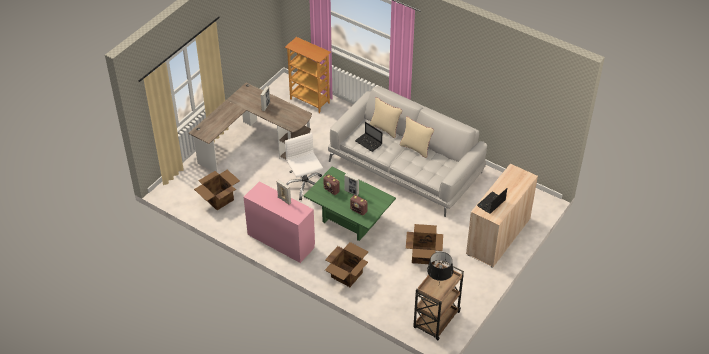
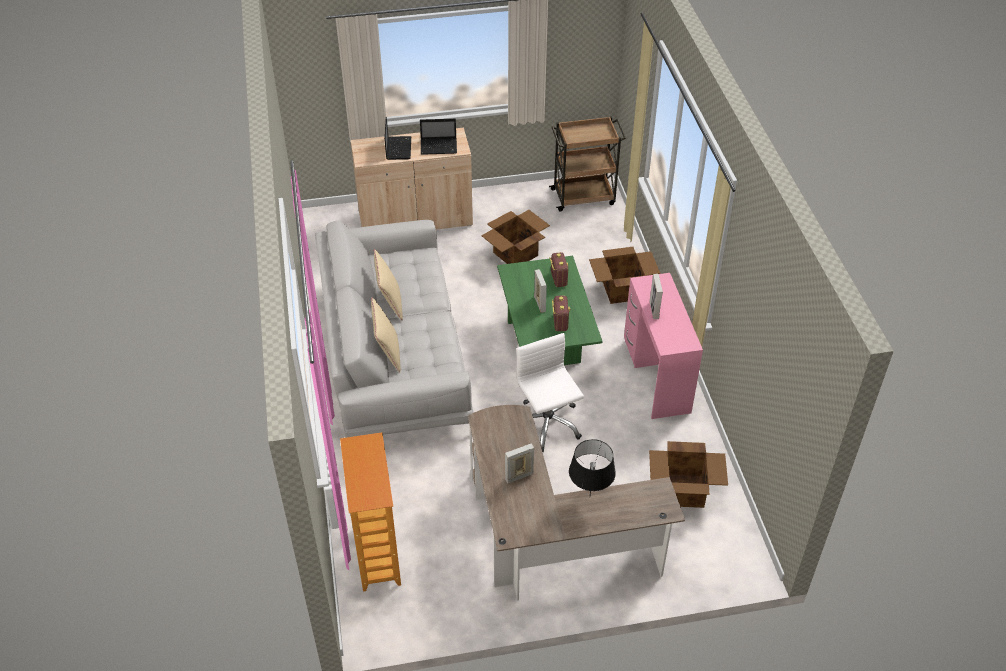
camera: 135 degrees left, 0 degrees up
(305, 185) = (547, 424): white office chair -> white office chair turned 135 degrees clockwise
(369, 143) = (434, 349): laptop -> laptop (398, 148)
(438, 285) = (590, 133): black table lamp -> black table lamp (590, 497)

